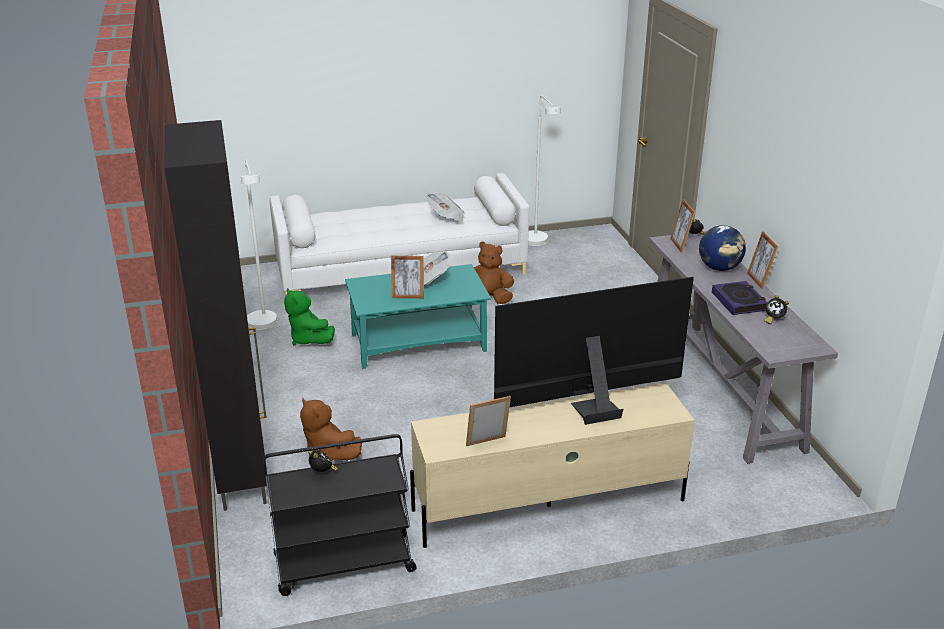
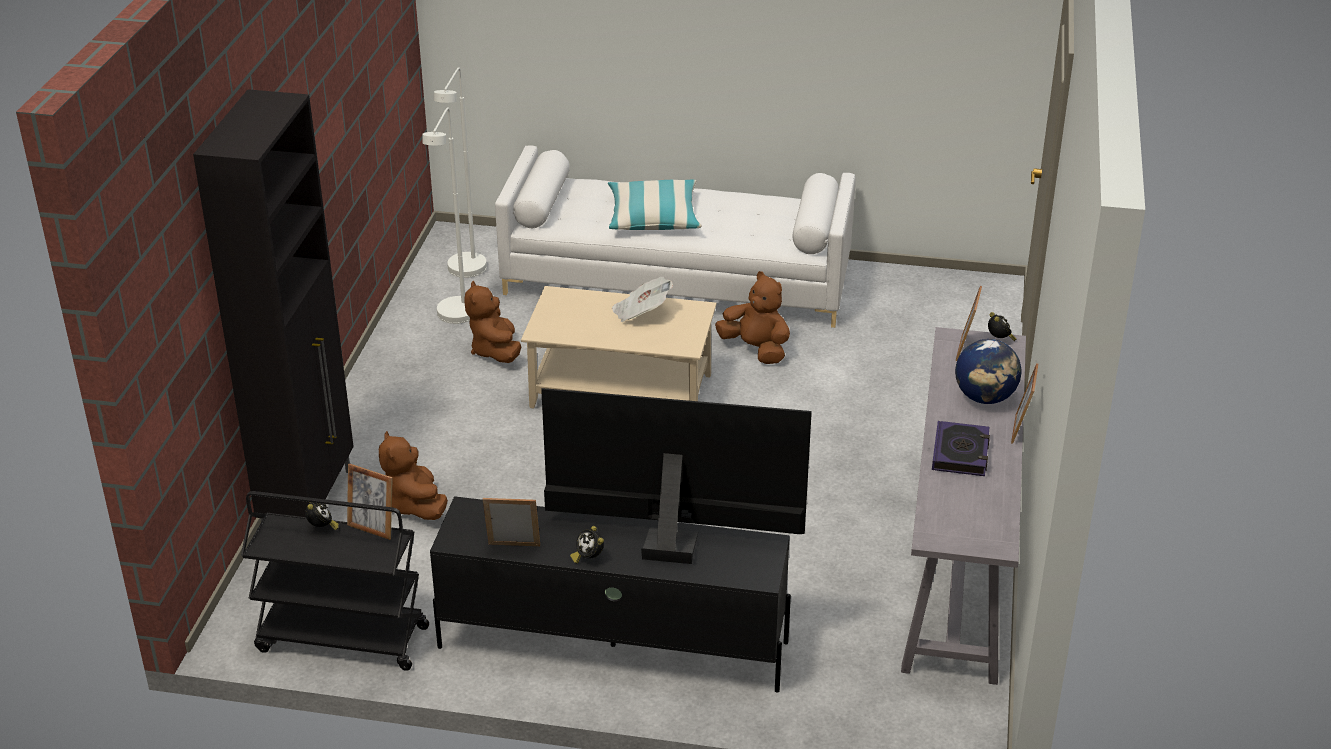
camera: 25 degrees right, 5 degrees up
(309, 339) = (495, 351): green plush toy -> brown plush toy
(385, 225) = (653, 217): none -> pillow
(408, 296) = (600, 329): picture frame -> picture frame (372, 528)
(419, 342) = (623, 390): turquoise coffee table -> beige coffee table
(446, 217) = (741, 223): newspaper -> none
(538, 243) = (891, 283): white floor lamp -> white floor lamp (465, 273)
(546, 505) = (611, 644): beige tv stand -> black tv stand
(773, 320) = (980, 491): alarm clock -> alarm clock (588, 558)

